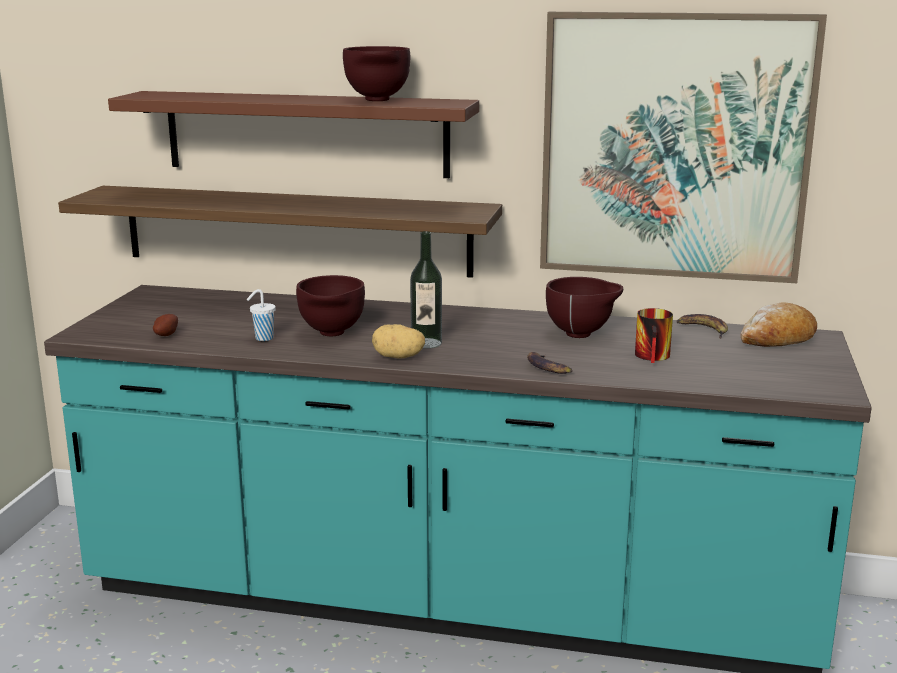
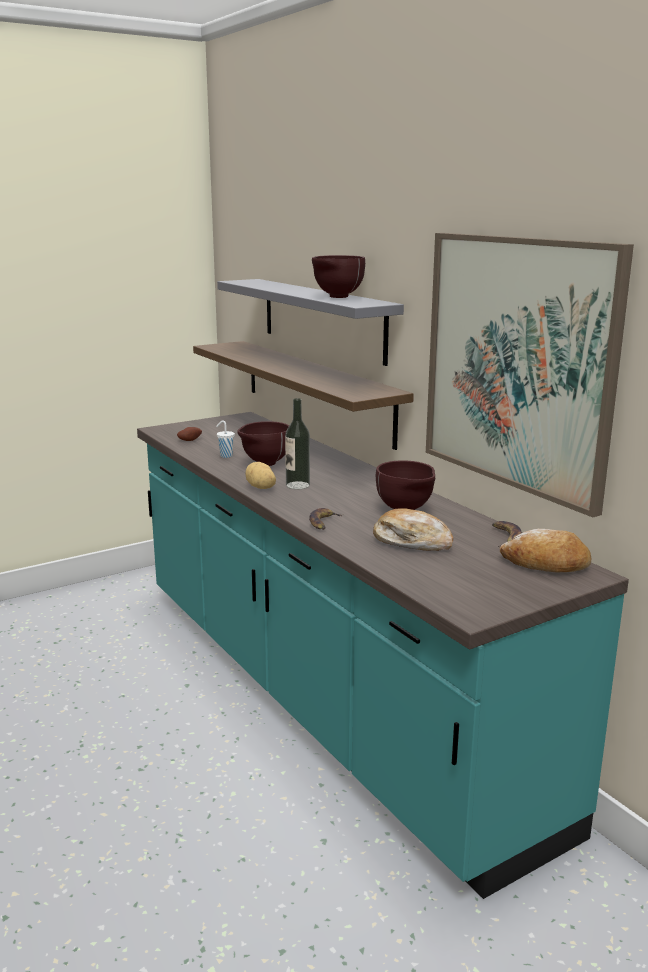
camera: 45 degrees right, 0 degrees up
(306, 134) = (322, 319): brown shelf -> grey shelf
(655, 357) = (412, 541): mug -> bread

